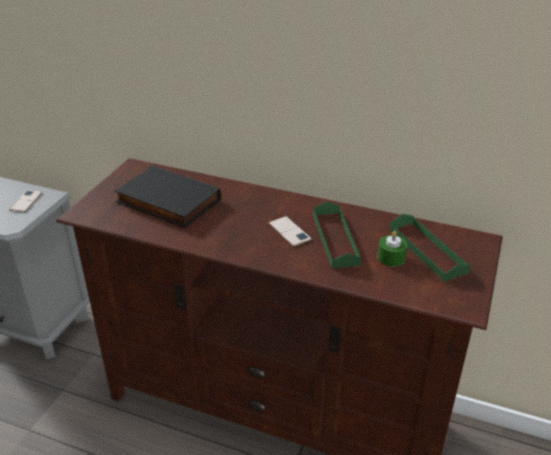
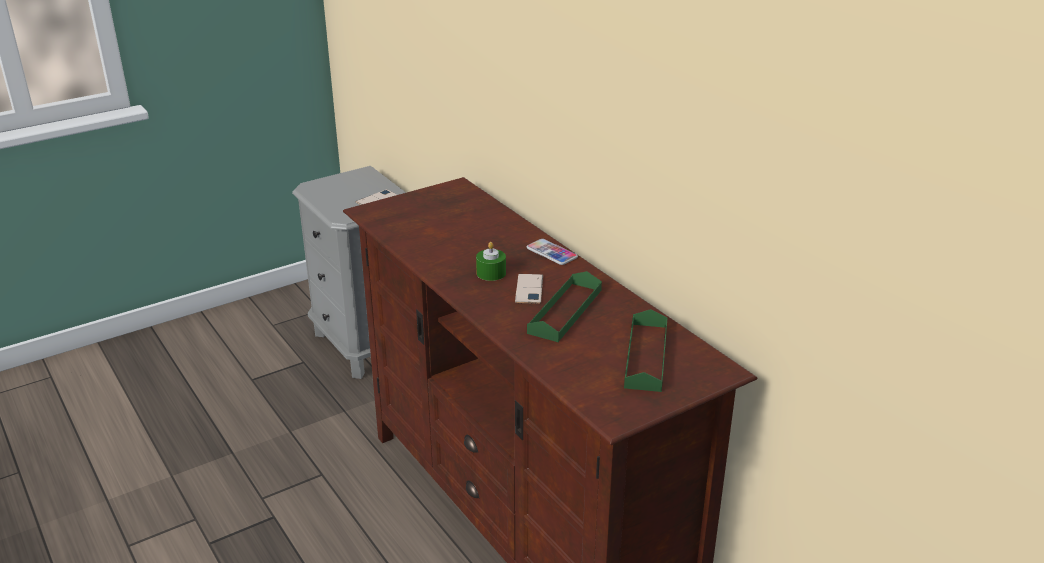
camera: 35 degrees right, 5 degrees down
(166, 202) = (449, 225): black book -> none
(270, 196) = (551, 253): none -> phone
(391, 257) = (598, 348): green candle -> green candle (491, 273)

